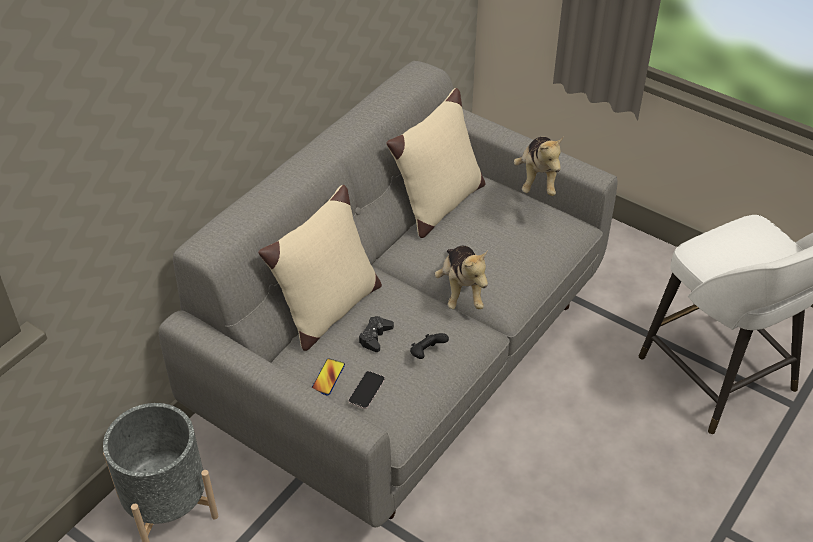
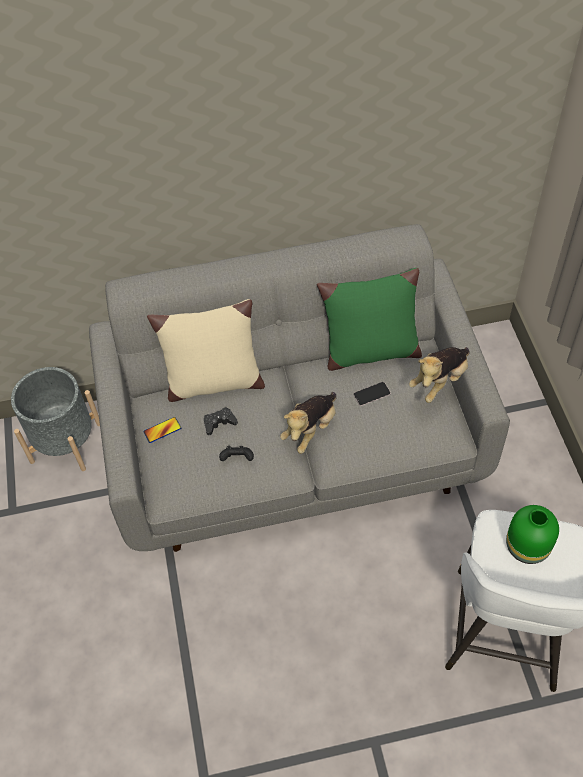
camera: 45 degrees right, 10 degrees up
(366, 390) = (175, 457): phone -> phone (371, 394)
(438, 205) = (370, 352): beige pillow -> green pillow
(736, 248) = (527, 545): none -> green vase

